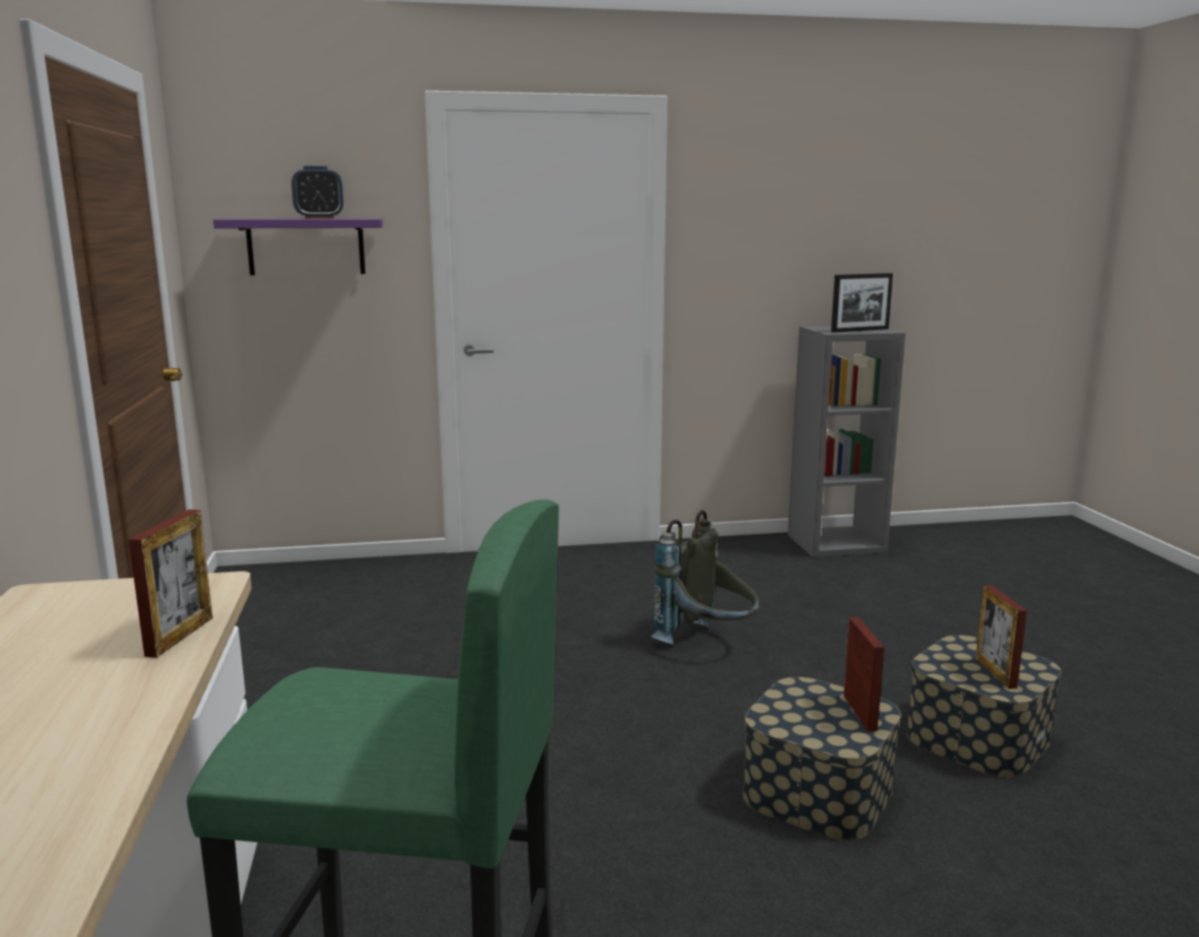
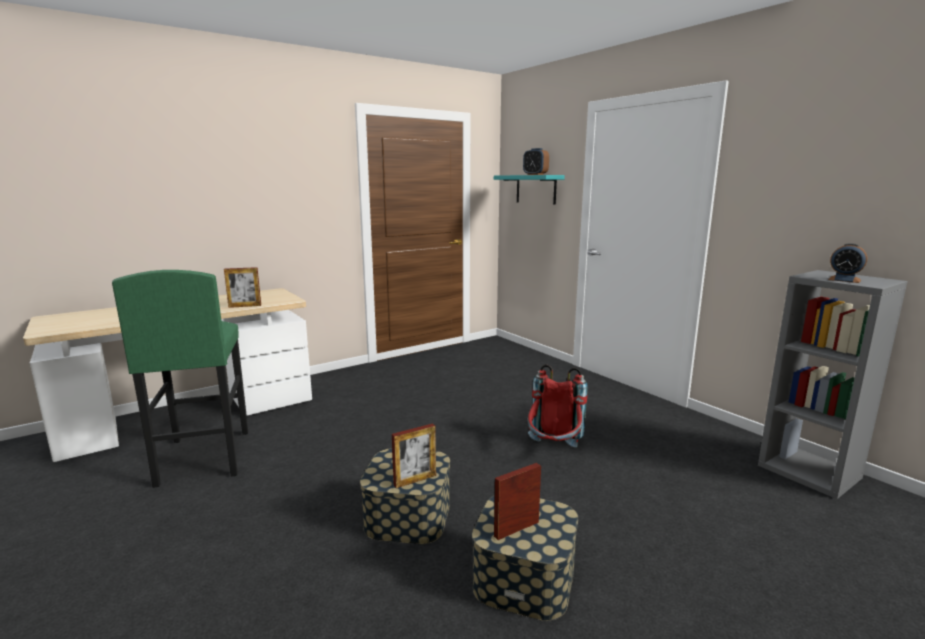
camera: 65 degrees right, 0 degrees up
(306, 246) = (536, 189): purple shelf -> turquoise shelf
(708, 643) = (553, 451): grey backpack -> red backpack
(860, 330) = (844, 280): picture frame -> alarm clock

